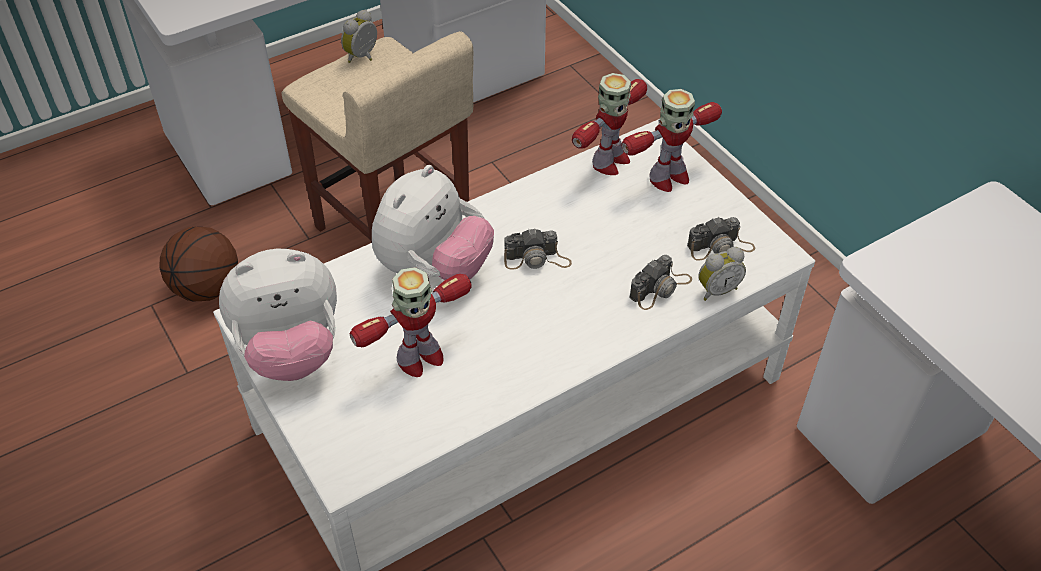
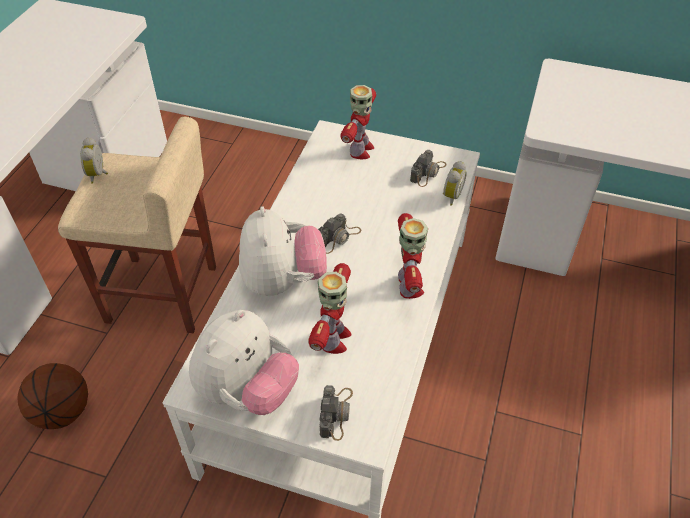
camera: 40 degrees left, 0 degrees up
(609, 162) = (318, 159): toy robot -> toy robot (409, 286)
(660, 288) = (422, 213): camera -> camera (336, 413)

